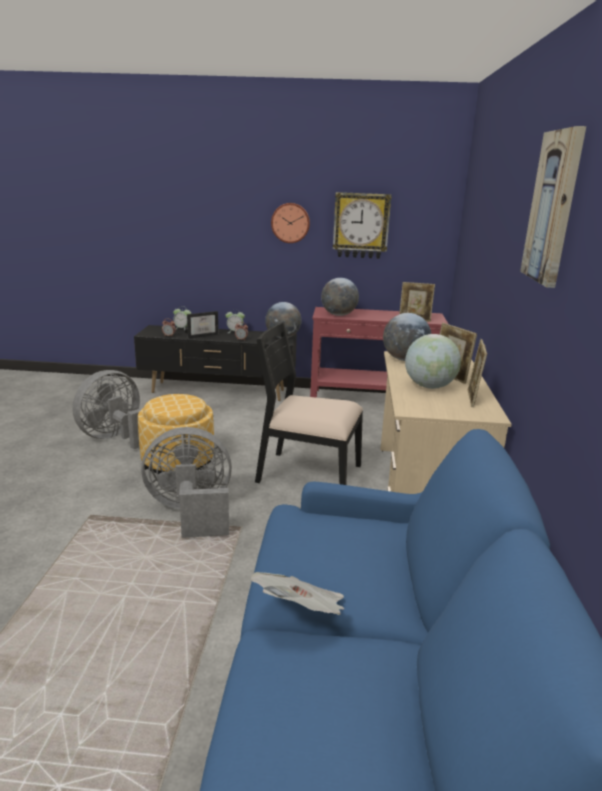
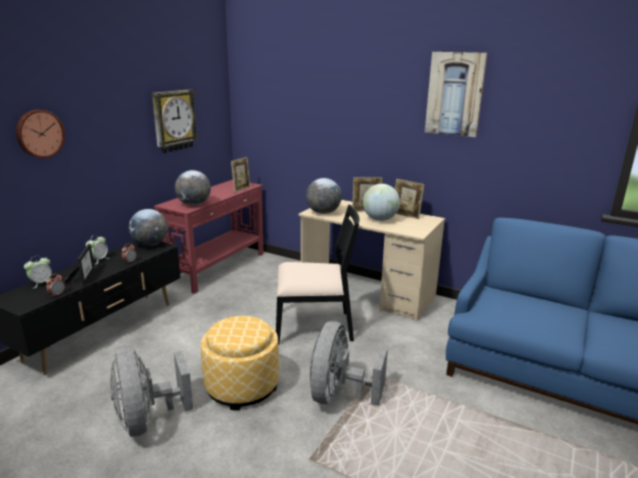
camera: 65 degrees left, 0 degrees up
(290, 223) = (119, 129): wall clock -> wall clock (39, 133)
(301, 612) = (582, 331): newspaper -> none
(308, 474) = (314, 326): black chair -> black chair turned 135 degrees counterclockwise

